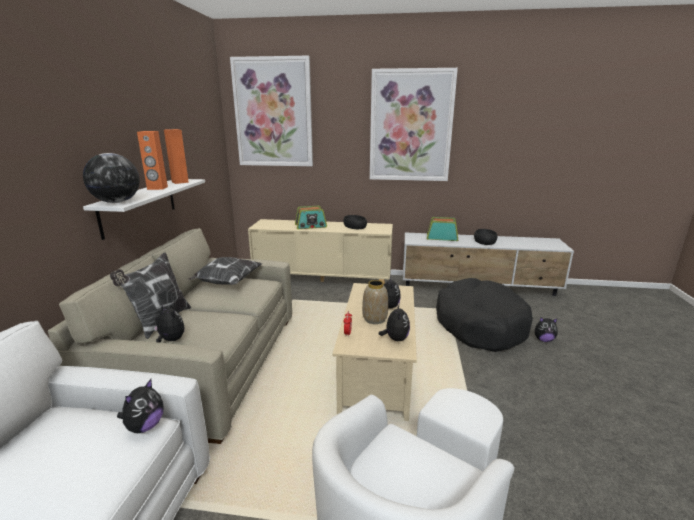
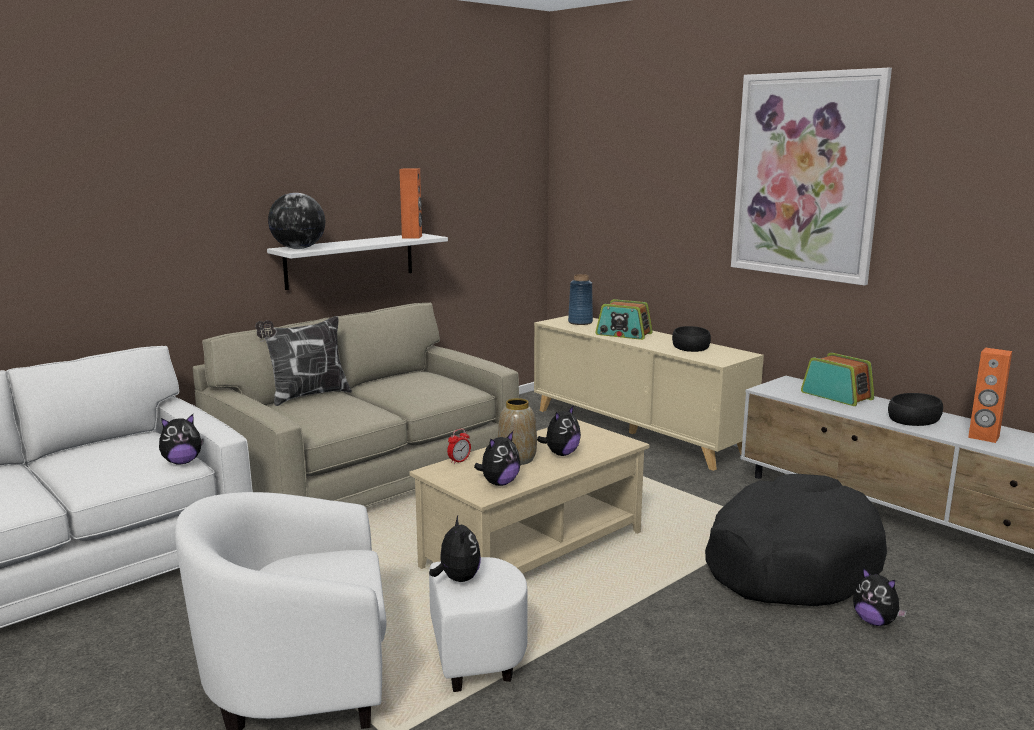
camera: 40 degrees right, 5 degrees down
(157, 188) = (371, 240): orange speaker -> orange speaker (983, 437)
(171, 340) = (290, 412): plush toy -> plush toy (457, 579)
(225, 283) = (423, 379): pillow -> none
(273, 113) = (607, 147): picture -> none
(274, 223) = (580, 322): none -> blue vase

